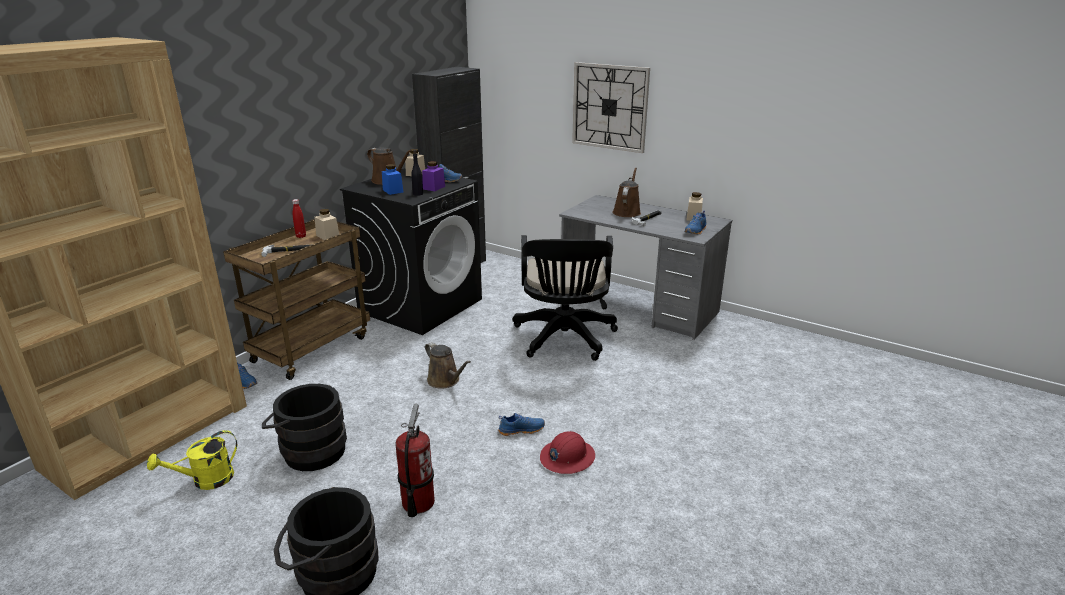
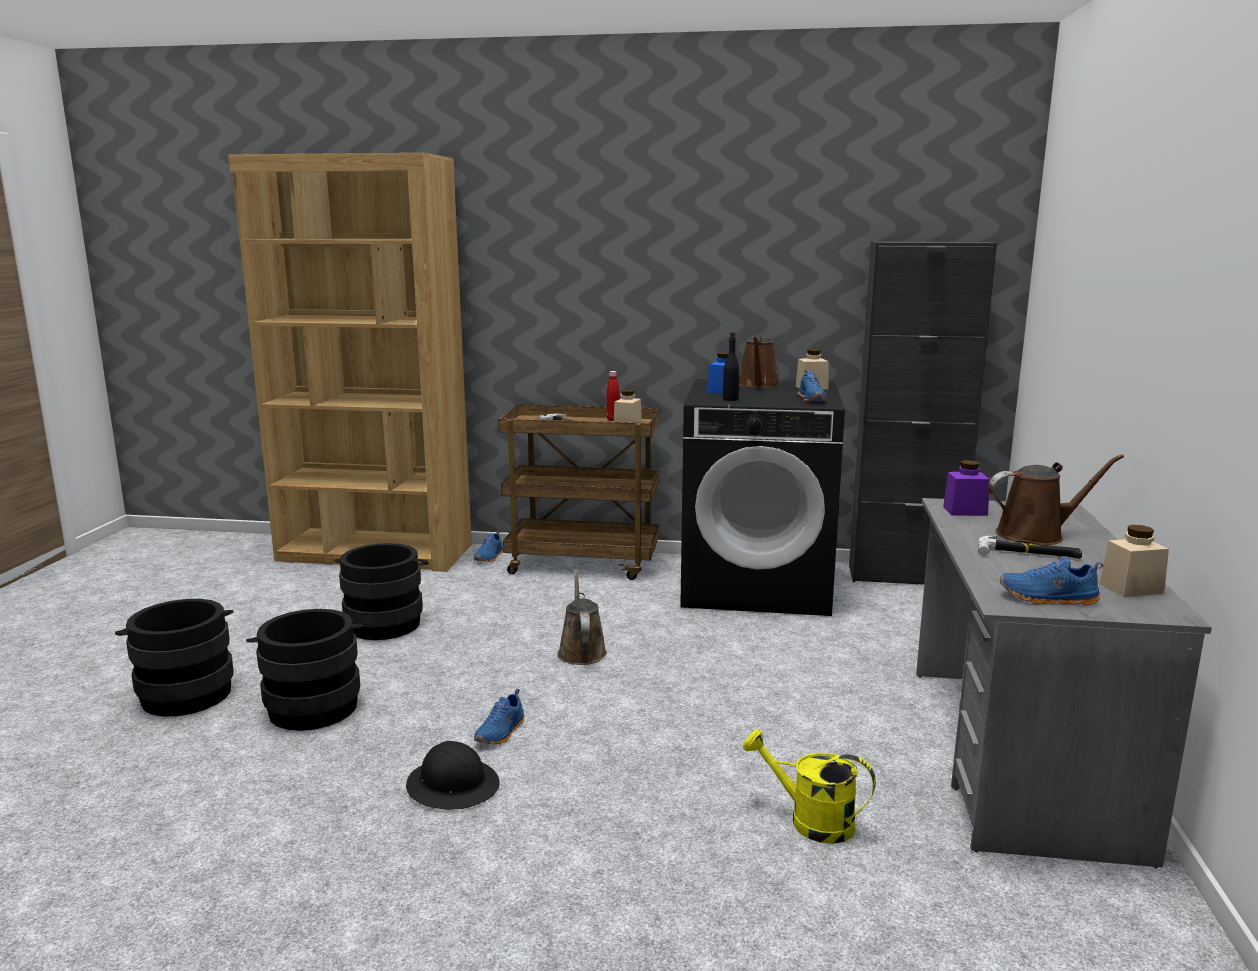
camera: 65 degrees right, 10 degrees down
(206, 481) = (316, 595): yellow watering can -> yellow watering can (810, 821)
(417, 502) = (312, 704): fire extinguisher -> black bucket
(434, 188) = (769, 400): purple jar -> purple jar (965, 511)
(445, 381) = (581, 651): brown watering can -> brown watering can turned 150 degrees clockwise
(521, 430) = (501, 733): blue shoe -> blue shoe turned 60 degrees clockwise
(564, 340) = (792, 708): black office chair -> none
(567, 457) = (453, 786): red hard hat -> black hard hat
(610, 107) = (1125, 320): wall clock -> none

